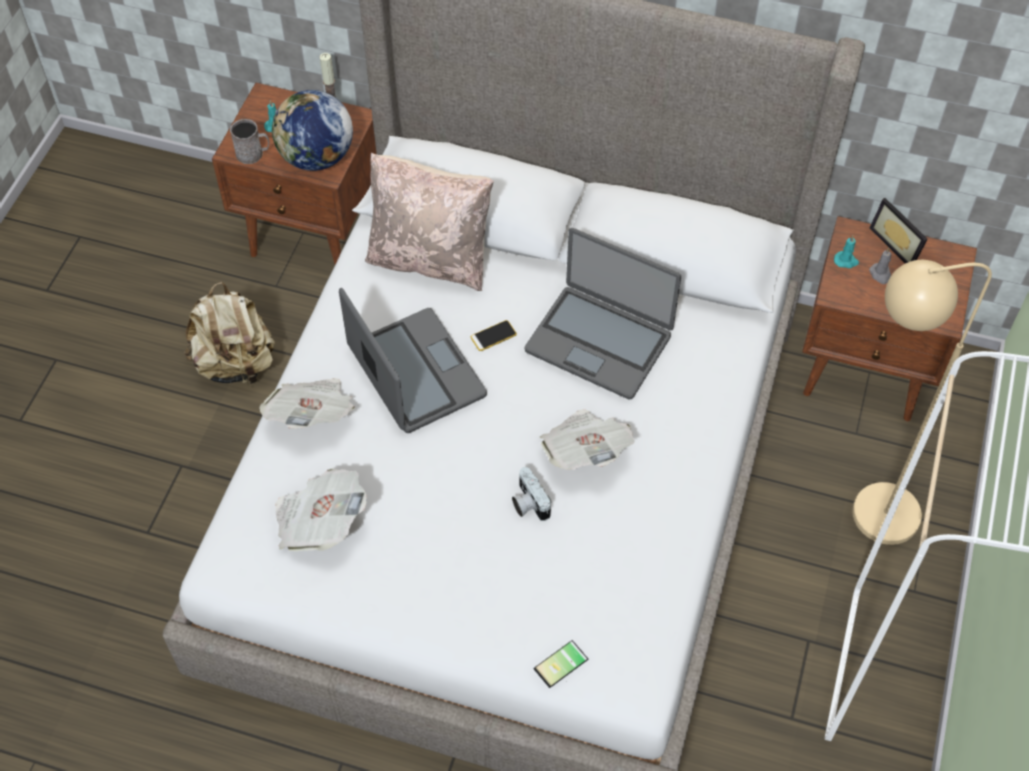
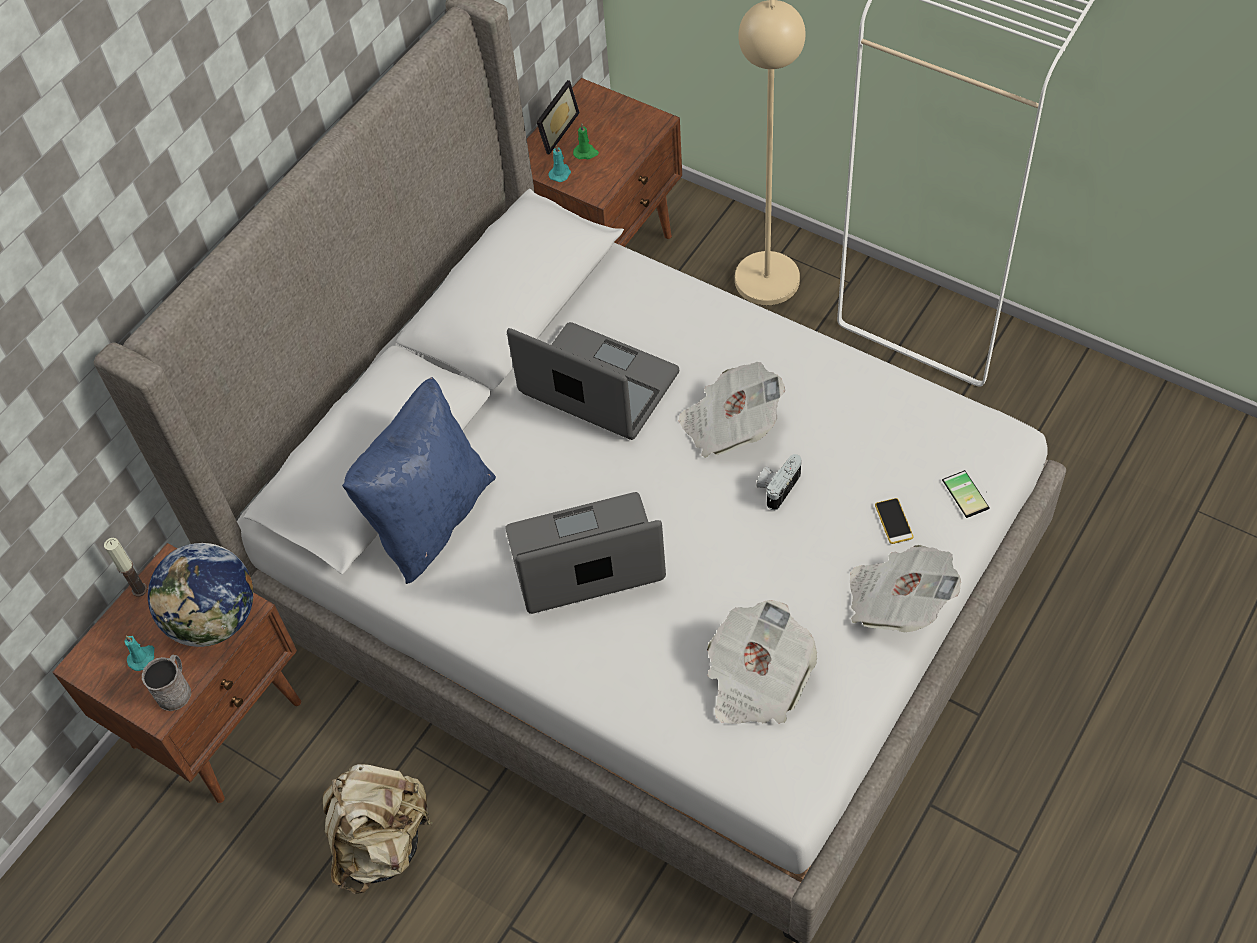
camera: 70 degrees left, 0 degrees up
(313, 415) = (610, 670): newspaper -> newspaper (897, 601)
(430, 259) = (430, 518): beige pillow -> blue pillow
(493, 336) = (559, 476): phone -> phone (894, 521)
(528, 503) = (777, 486): camera -> camera turned 135 degrees clockwise
(599, 342) = (598, 385): laptop -> laptop turned 105 degrees counterclockwise
(880, 274) = (586, 153): grey candle -> green candle
(898, 243) = (554, 130): picture frame -> picture frame turned 45 degrees counterclockwise

